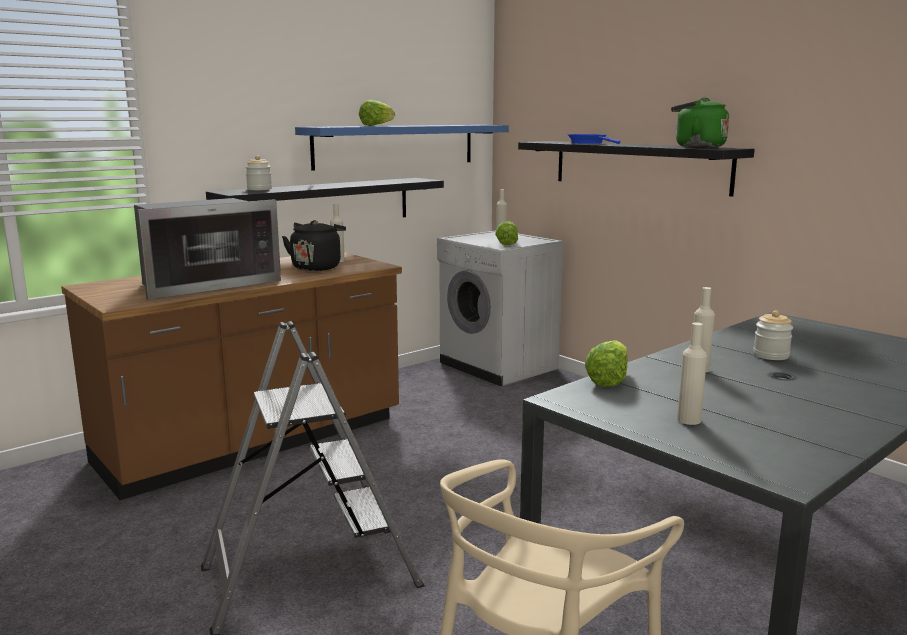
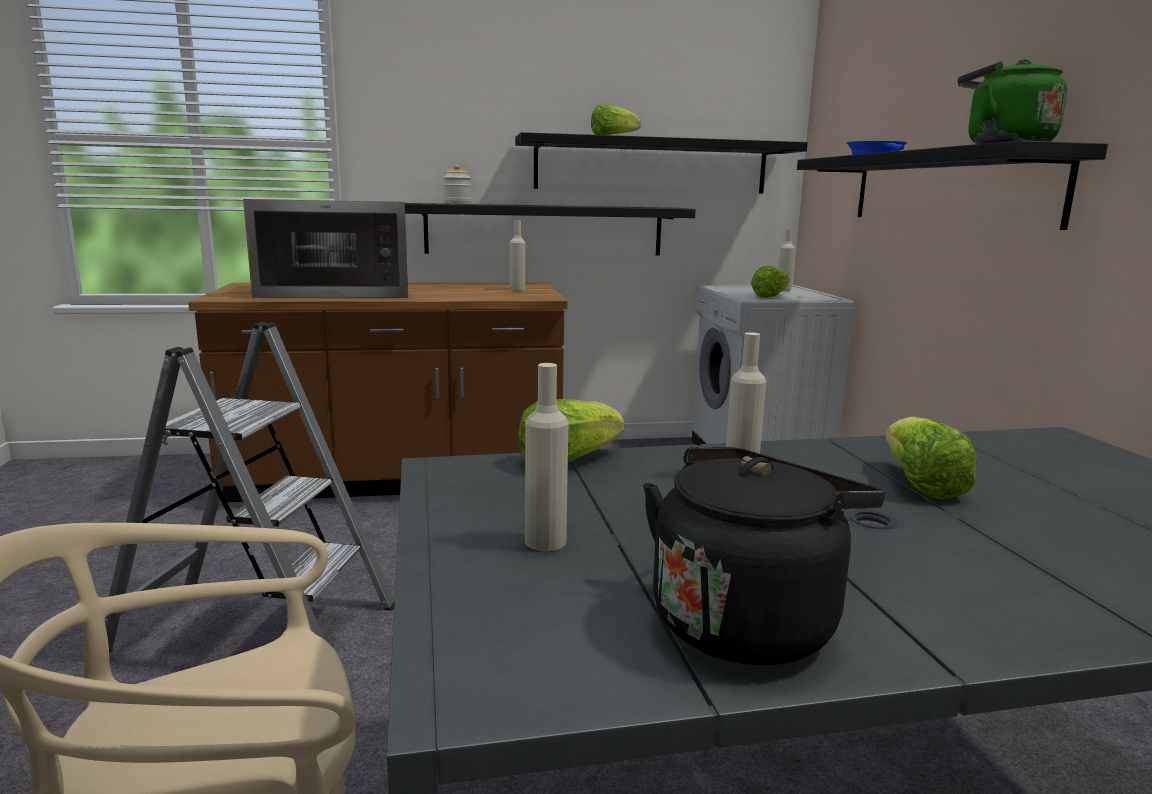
camera: 30 degrees right, 0 degrees up
(317, 267) = (479, 292): black kettle -> black kettle (747, 620)
(396, 146) = (652, 166): blue shelf -> black shelf
(771, 355) = (919, 485): jar -> lettuce

